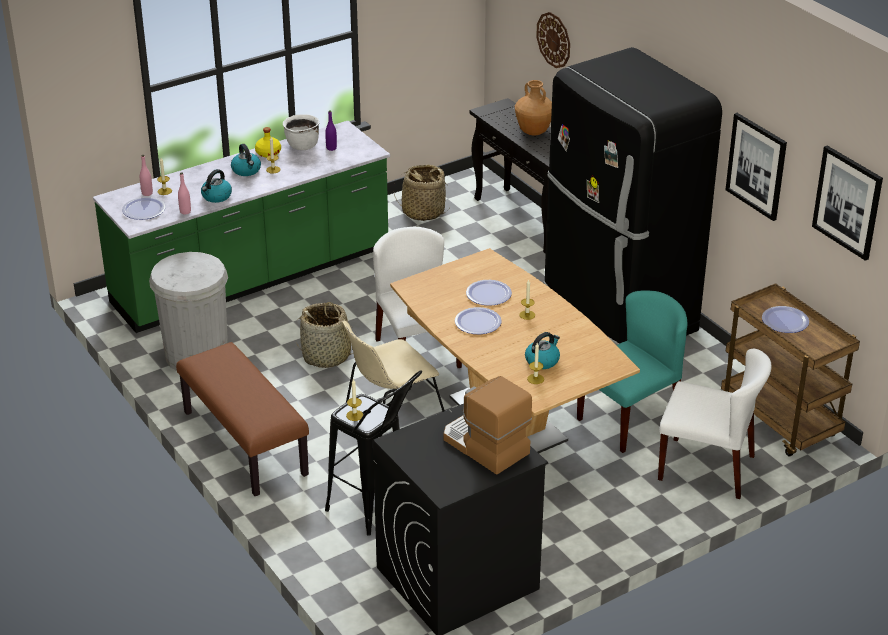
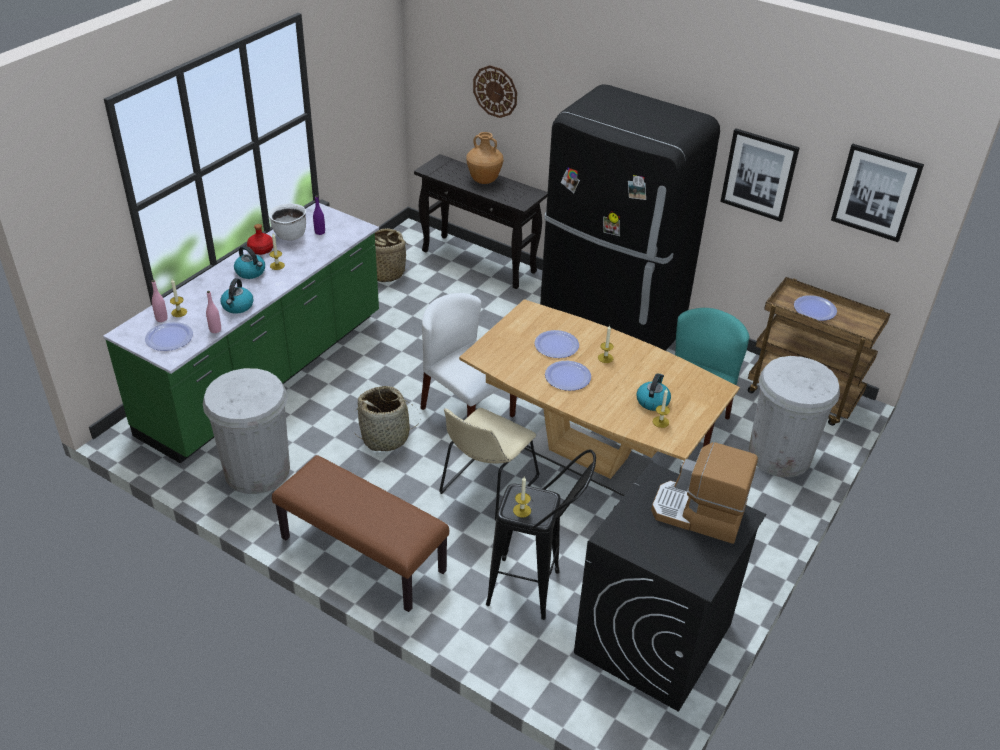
camera: 25 degrees left, 5 degrees up
(268, 153) = (261, 249): yellow bottle -> red bottle
(707, 467) = (779, 455): white chair -> white trash can

